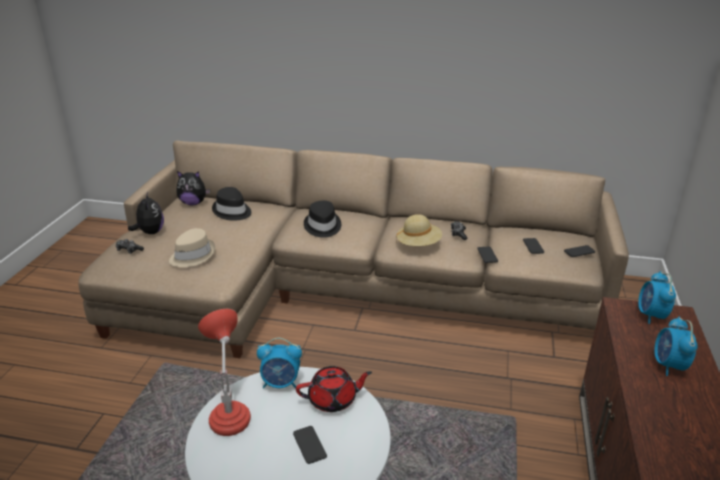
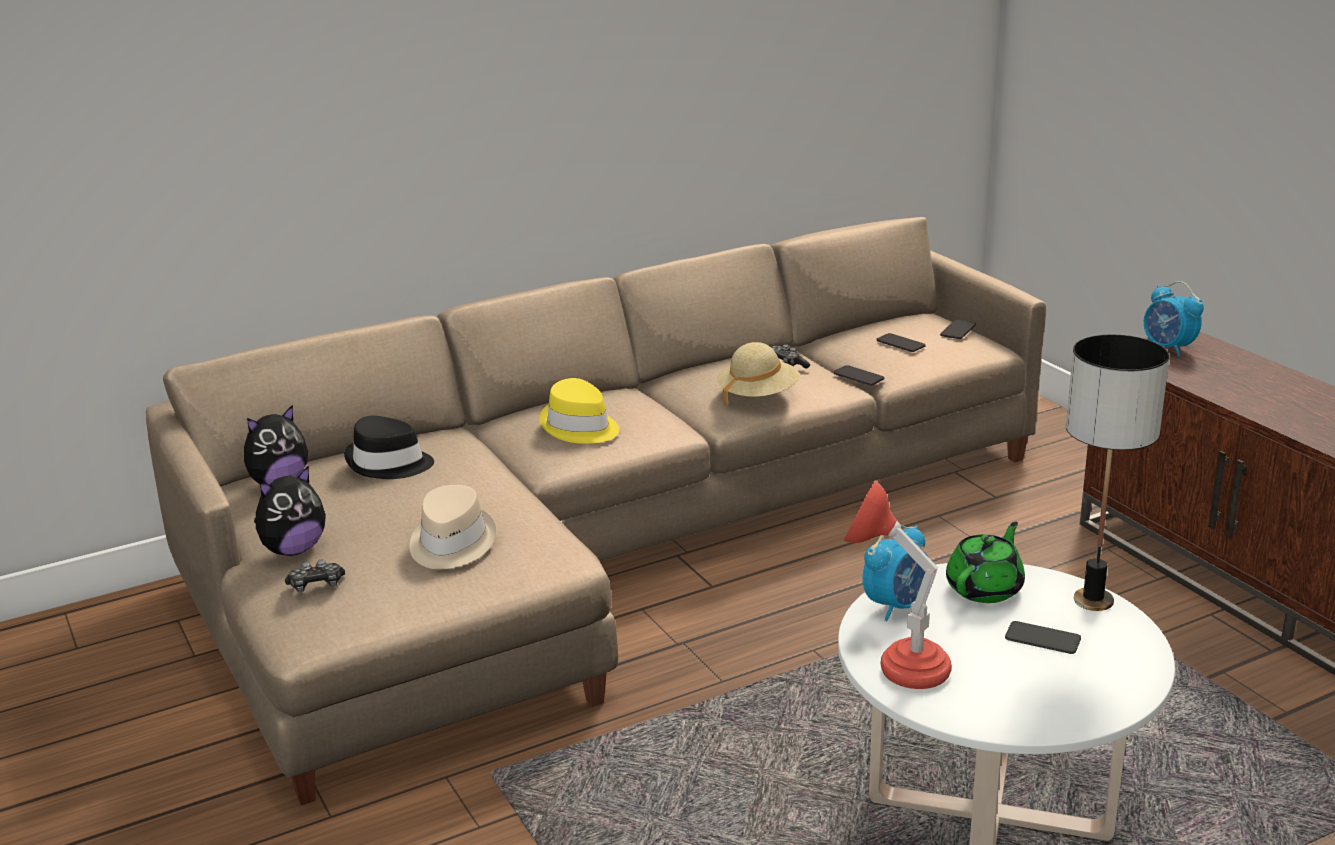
camera: 40 degrees left, 5 degrees down
(150, 232) = (293, 550): plush toy -> plush toy turned 105 degrees clockwise
(322, 226) = (579, 427): black hat -> yellow hat
(333, 400) = (985, 588): red teapot -> green teapot
(371, 441) = (1094, 600): none -> table lamp
(668, 365) = (1254, 384): alarm clock -> none

